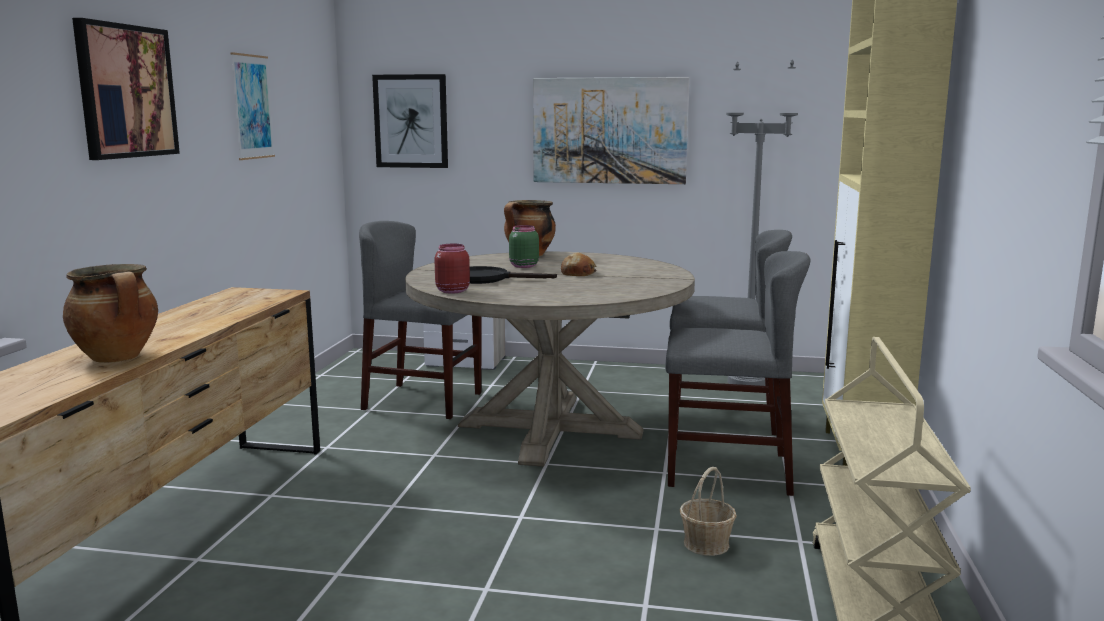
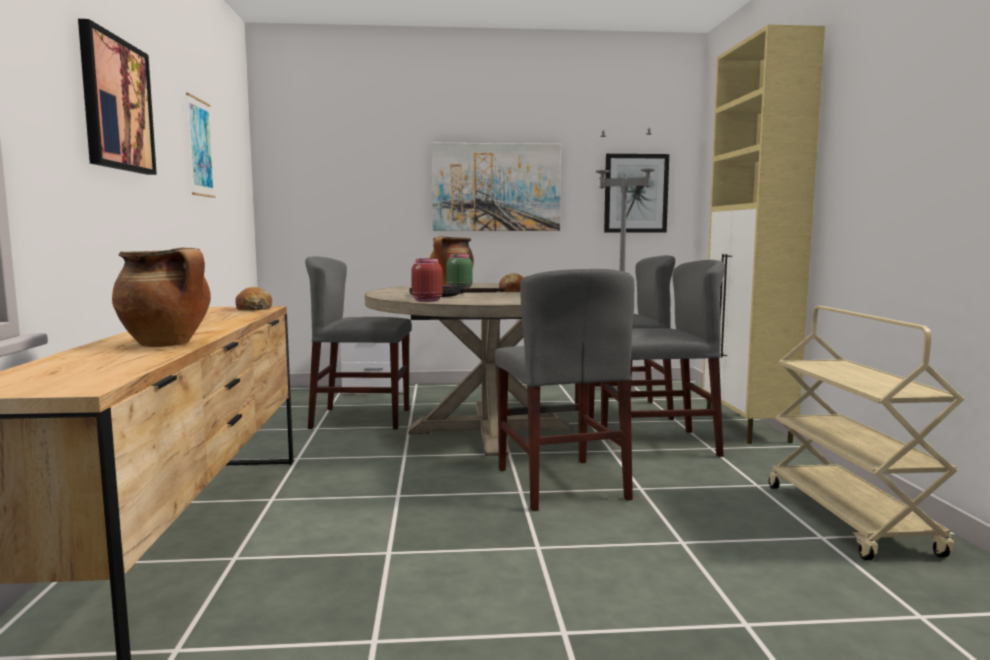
camera: 15 degrees left, 5 degrees down
(271, 294) = (253, 308): none -> bread
(411, 121) = (321, 179): picture -> picture (636, 193)
(572, 511) = (560, 483): none -> grey chair
(706, 544) = (689, 494): basket -> none

